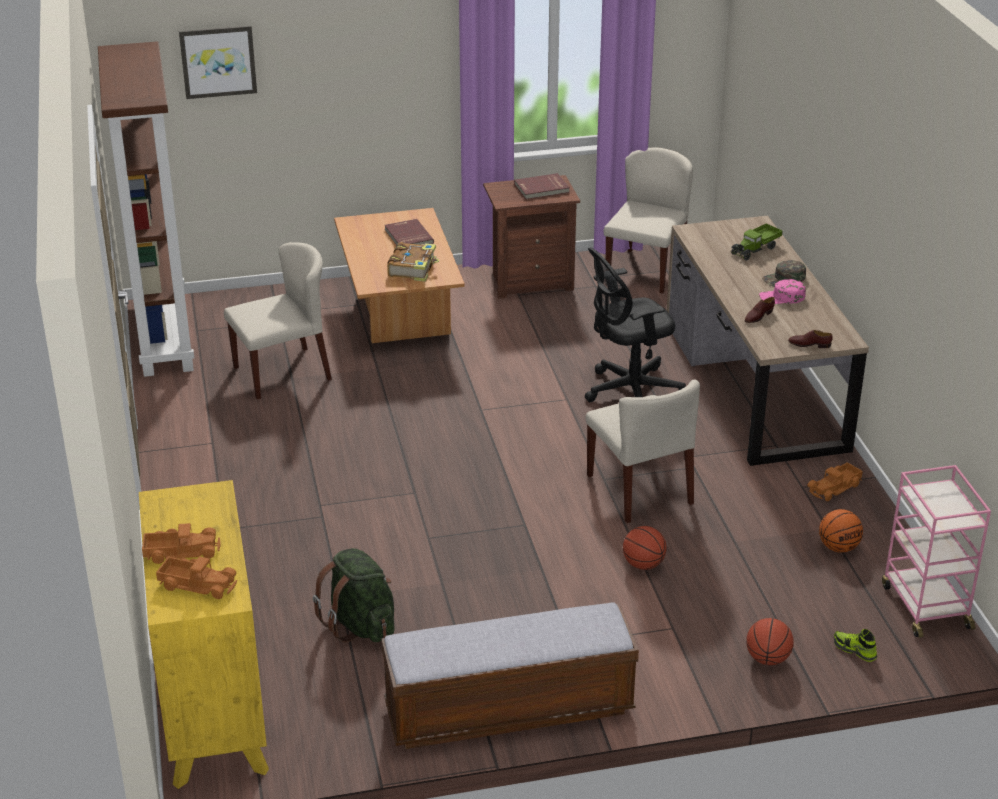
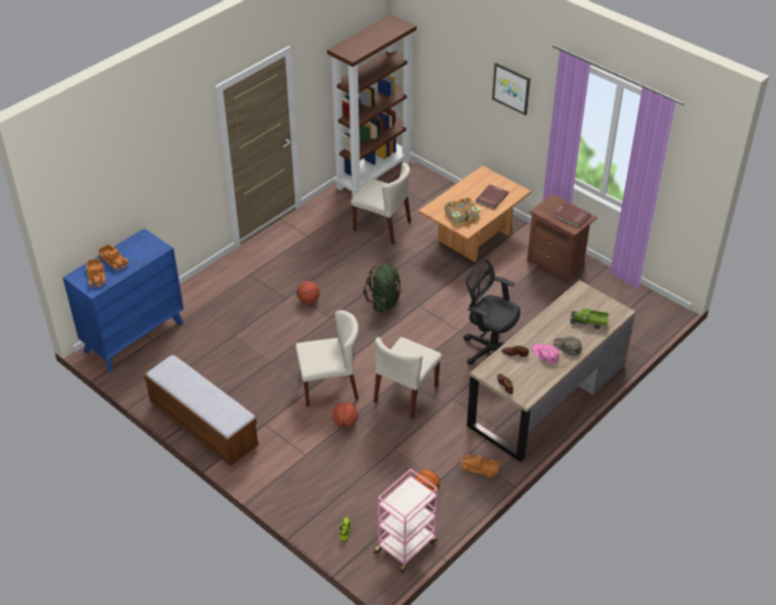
camera: 55 degrees right, 10 degrees up
(213, 710) = (134, 337): yellow dresser -> blue dresser
(218, 61) = (443, 51): picture -> picture (511, 88)
(360, 625) = (221, 350): green backpack -> green backpack (385, 301)
(645, 271) = (619, 301): beige chair -> beige chair (329, 386)
(768, 659) = (310, 500): basketball -> basketball (308, 300)

